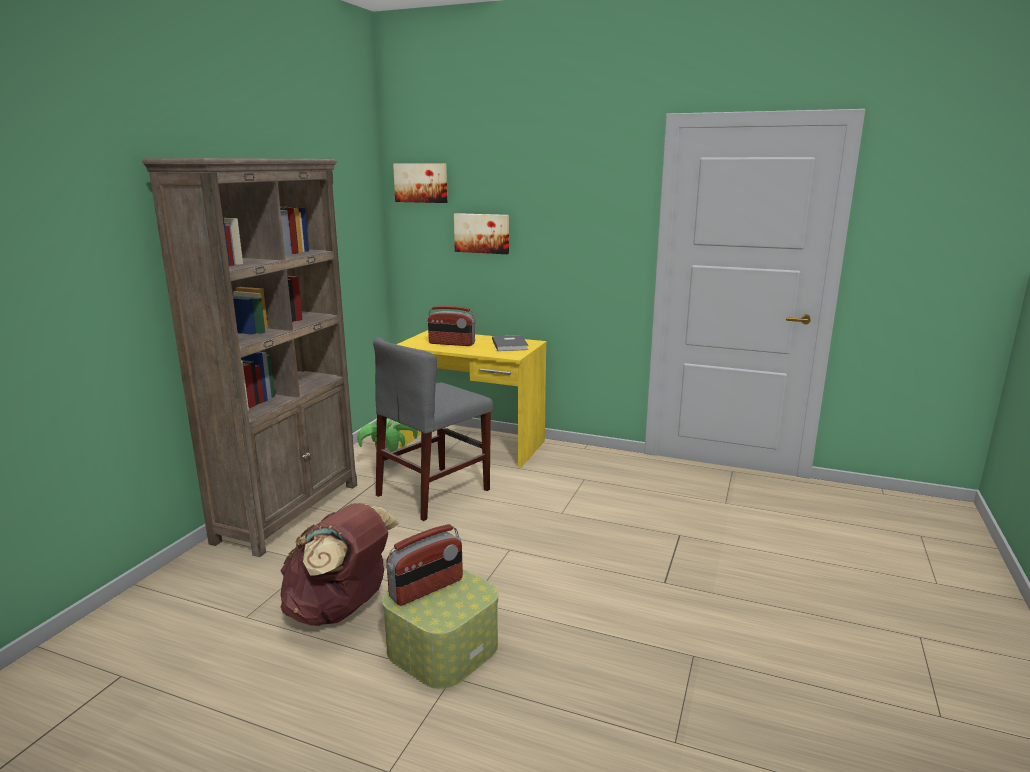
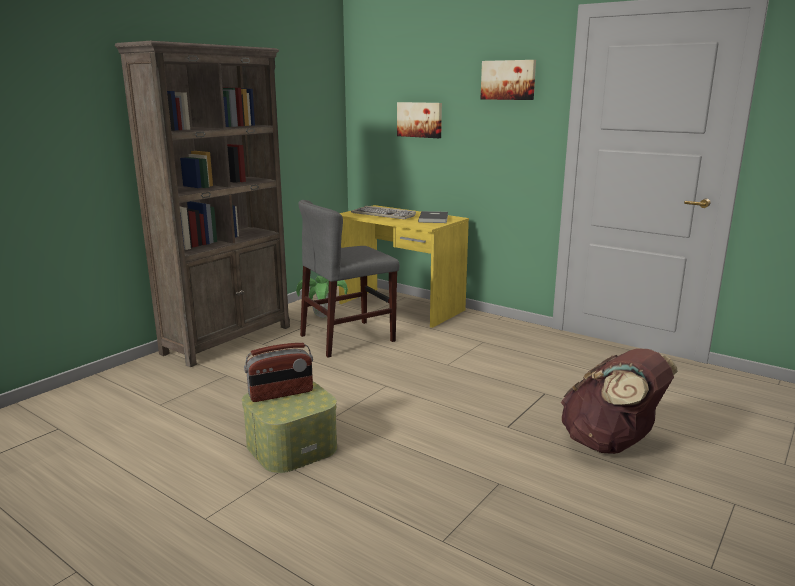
camera: 15 degrees right, 0 degrees up
(340, 610) = (229, 409): brown backpack -> brown backpack (610, 444)
(421, 183) = (373, 75): picture -> picture (508, 80)
(451, 344) = (384, 215): radio -> keyboard

